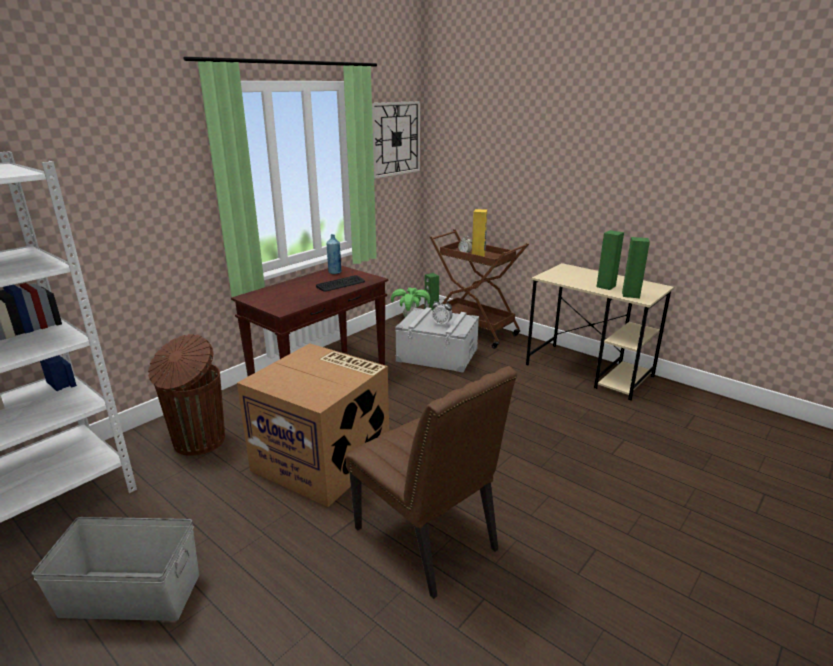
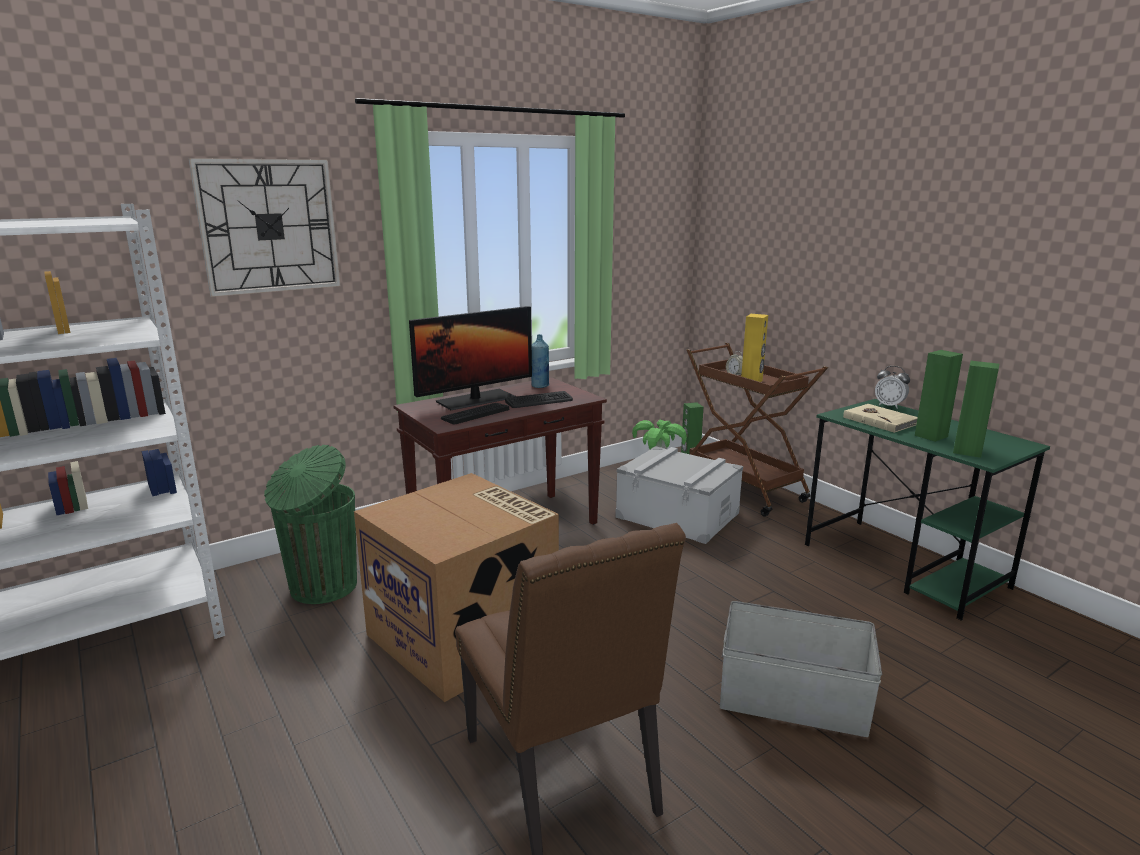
camera: 15 degrees right, 5 degrees down
(130, 594) = (155, 769): grey storage box -> grey storage box (791, 700)
(198, 442) = (321, 587): brown trash can -> green trash can
(293, 287) = (476, 399): none -> monitor
(299, 299) = (475, 414): none -> keyboard
(395, 139) = (651, 215): wall clock -> wall clock (269, 226)
(441, 324) = (684, 471): alarm clock -> alarm clock (889, 406)
(571, 278) = (880, 420): none -> beige book
(589, 371) = (904, 566): beige desk -> green desk

